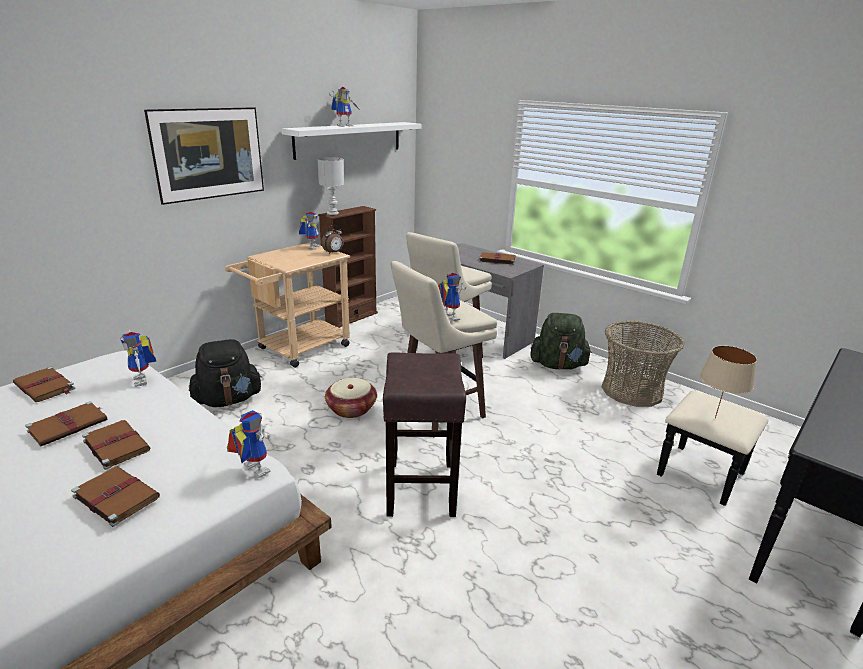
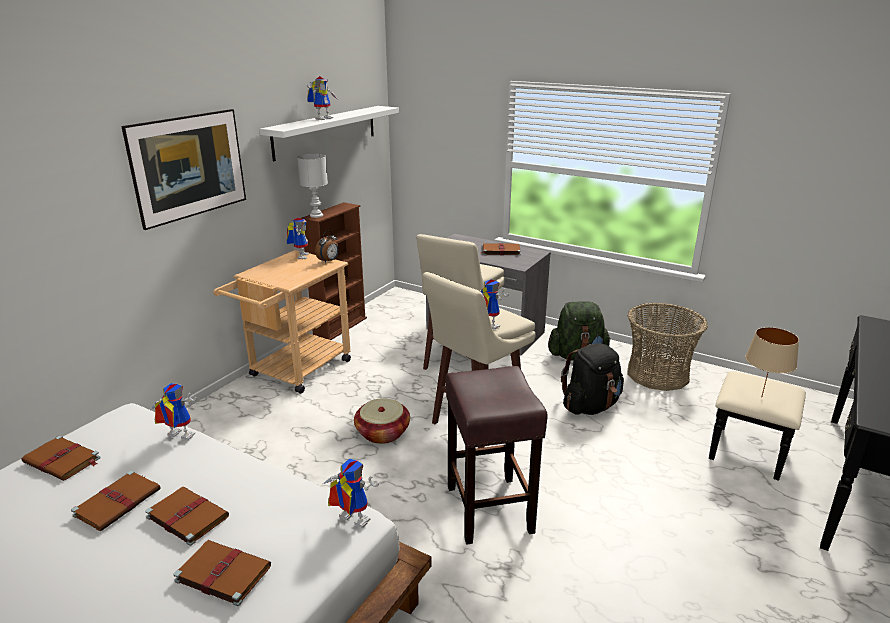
camera: 10 degrees left, 0 degrees up
(144, 380) = (176, 437): toy robot -> toy robot turned 150 degrees clockwise
(228, 400) = (241, 442): black backpack -> black backpack (590, 406)

